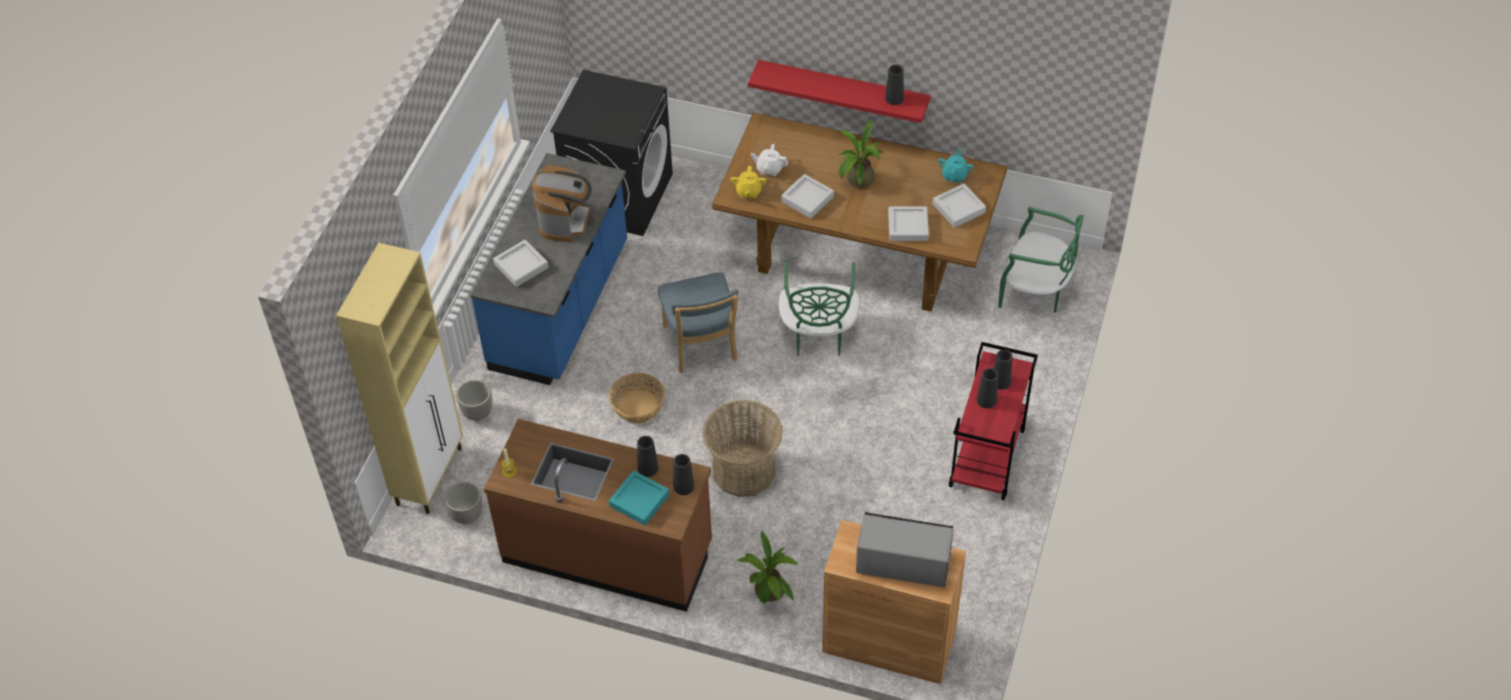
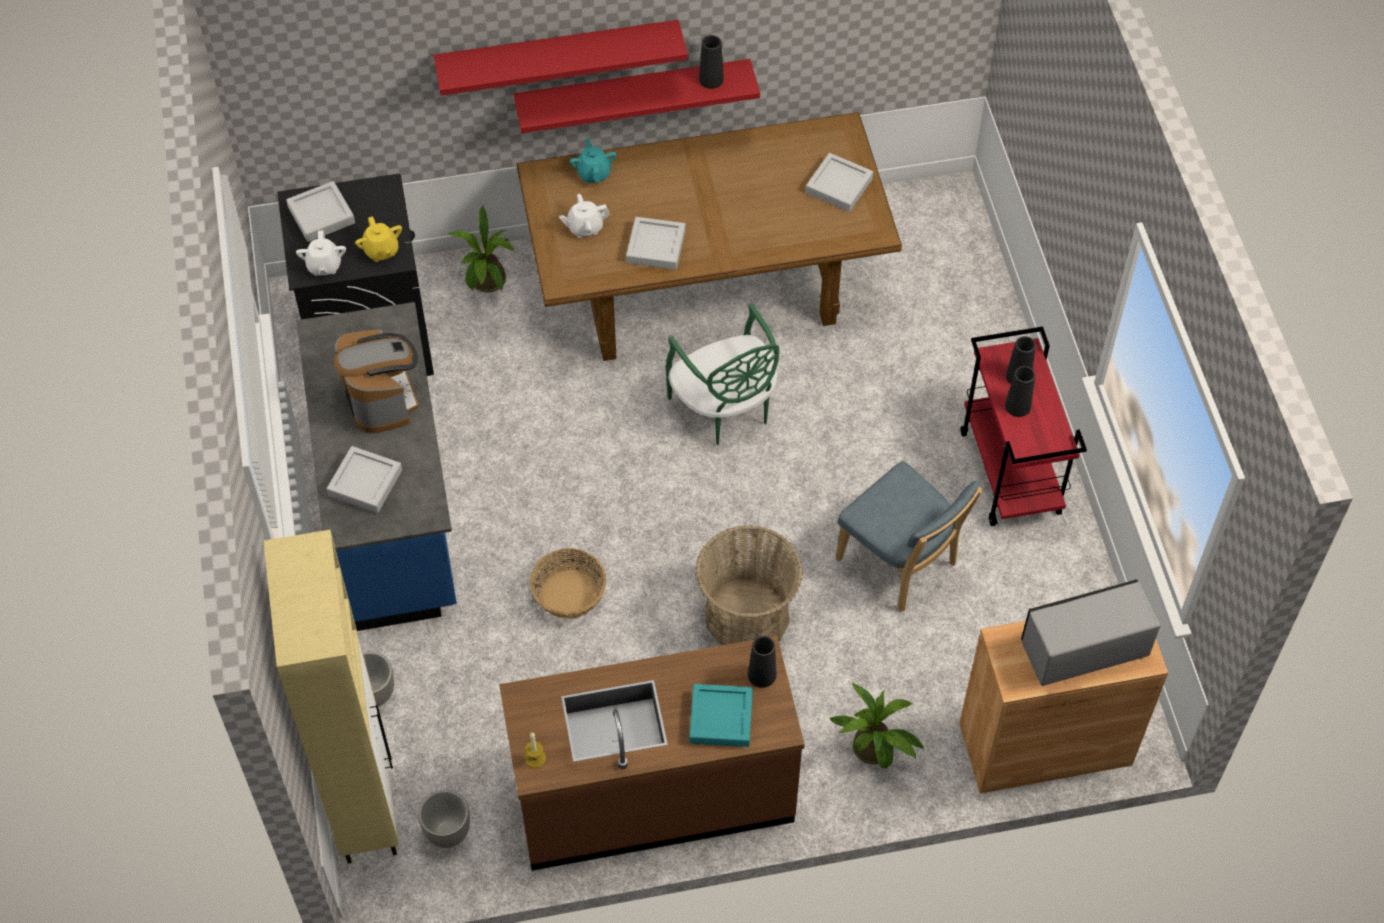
camera: 30 degrees left, 5 degrees up
(580, 125) = (324, 266): none -> white teapot
(648, 468) = (703, 672): black vase -> none
(701, 346) = (596, 484): blue chair -> blue chair (900, 565)
(748, 192) = (579, 266): yellow teapot -> yellow teapot (381, 251)
(791, 40) = (557, 52): none -> red shelf
(857, 181) = (700, 200): potted plant -> potted plant (487, 284)
(908, 227) = (796, 232): grey tray -> grey tray (321, 215)
(954, 175) = (807, 147): turquoise teapot -> turquoise teapot (594, 173)
(1035, 291) = (934, 249): green chair -> none

